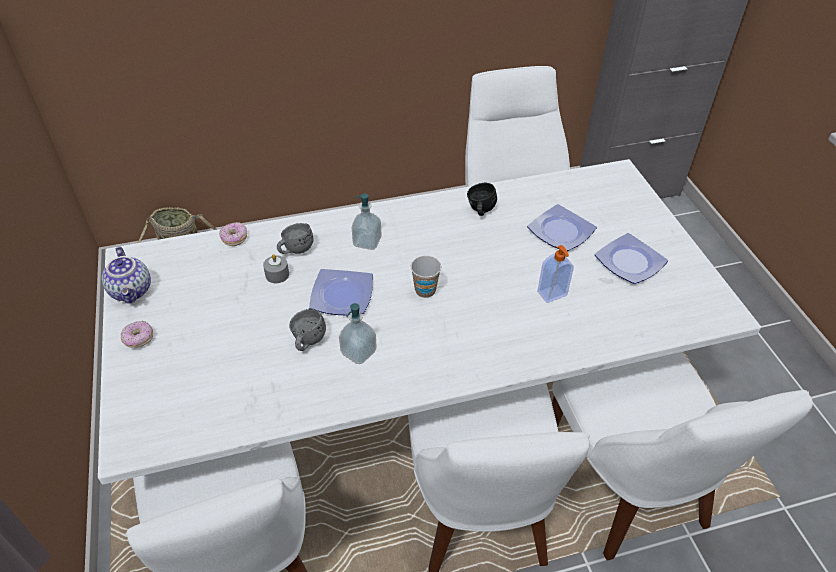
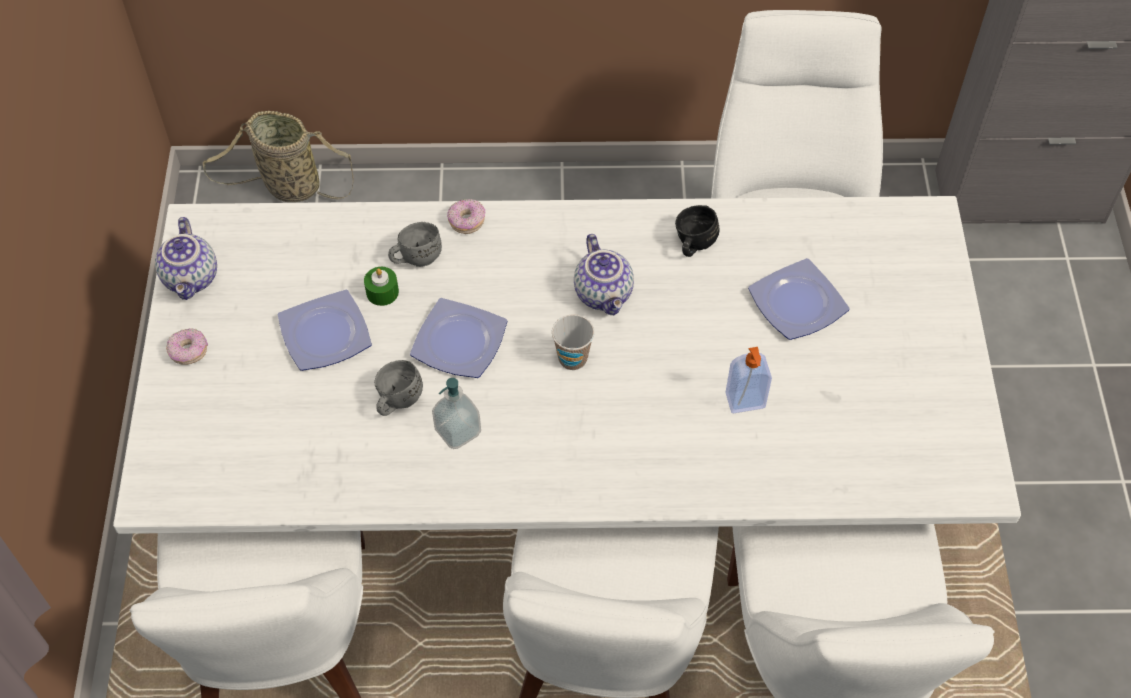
camera: 15 degrees right, 10 degrees up
(234, 238) = (339, 223): donut -> donut (466, 221)
(277, 274) = (382, 292): grey candle -> green candle
(367, 242) = (516, 265): soap dispenser -> none
(433, 248) = (605, 294): none -> teapot
(629, 263) = (876, 376): plate -> plate (324, 336)

